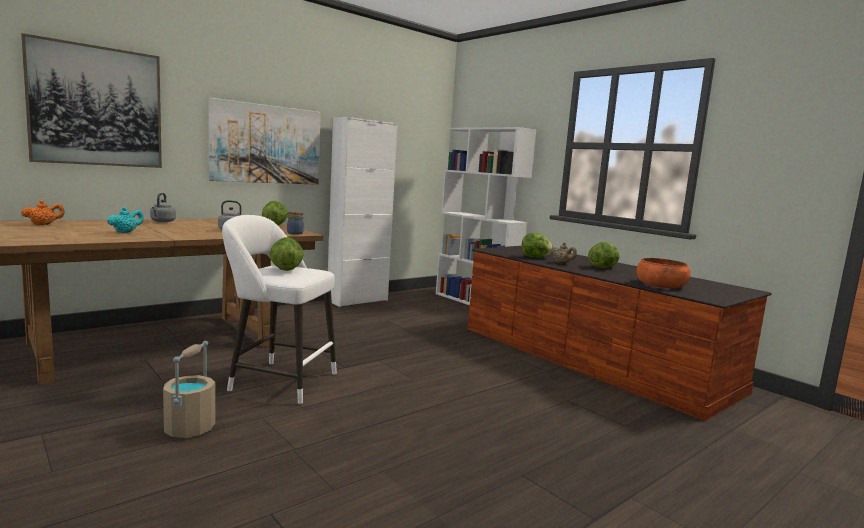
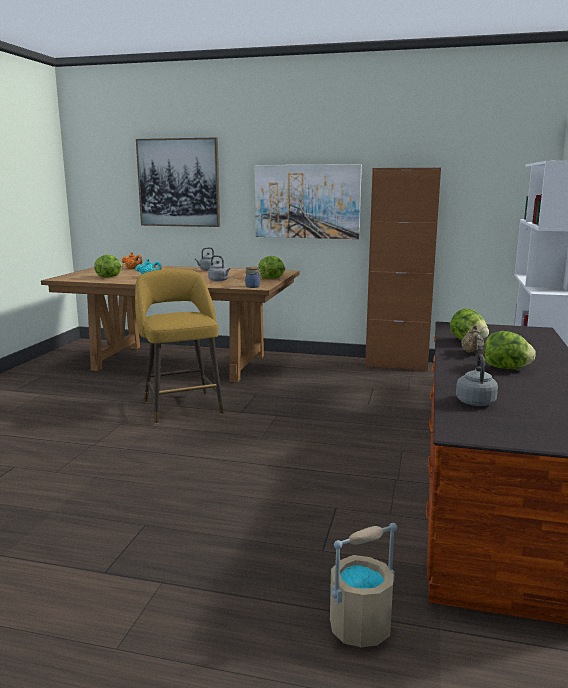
camera: 55 degrees right, 5 degrees up
(189, 428) = (85, 414): beige bucket -> beige bucket (359, 627)
(278, 381) = (181, 406): white stool -> yellow stool
(285, 270) = (177, 315): lettuce -> lettuce (109, 277)
(357, 300) = (396, 365): white cabinet -> brown cabinet
(660, 285) = (475, 401): orange bowl -> grey kettle

